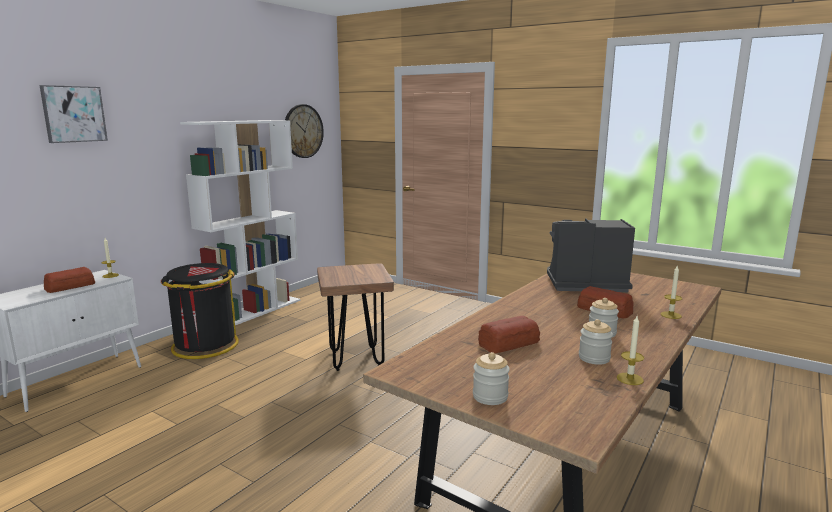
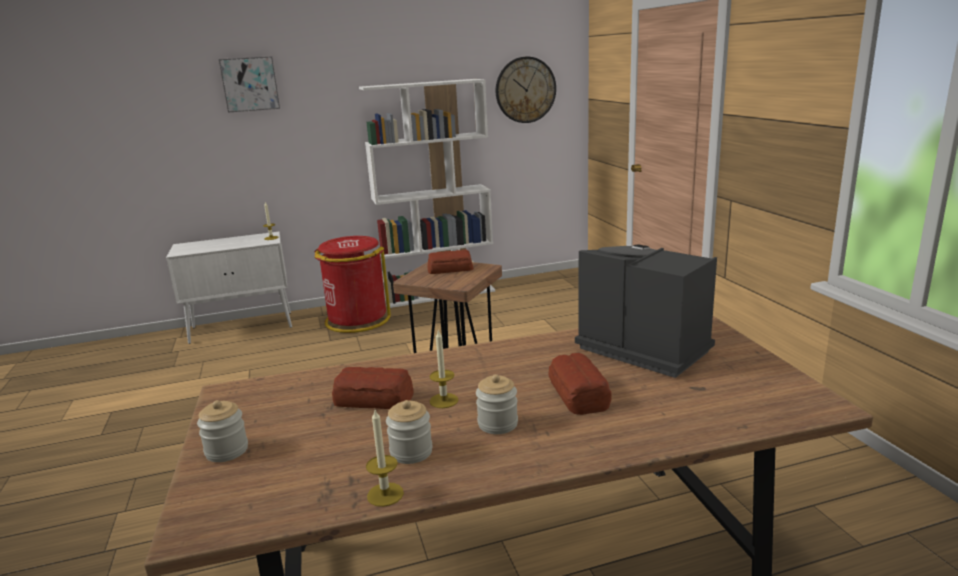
camera: 40 degrees right, 5 degrees up
(69, 286) = (231, 243): bread -> bread (449, 269)
(205, 346) = (357, 320): black trash can -> red trash can
(670, 315) = (655, 432): candle -> candle (444, 400)

